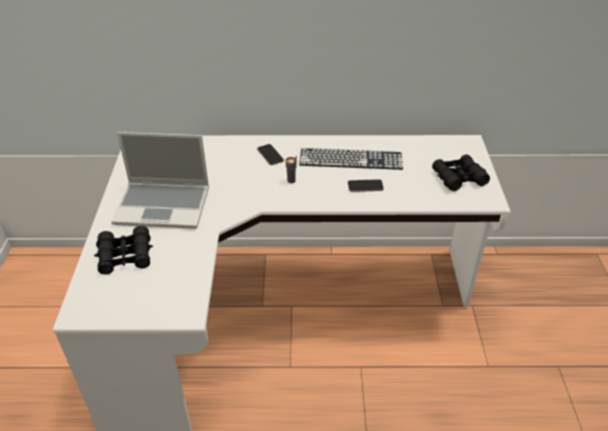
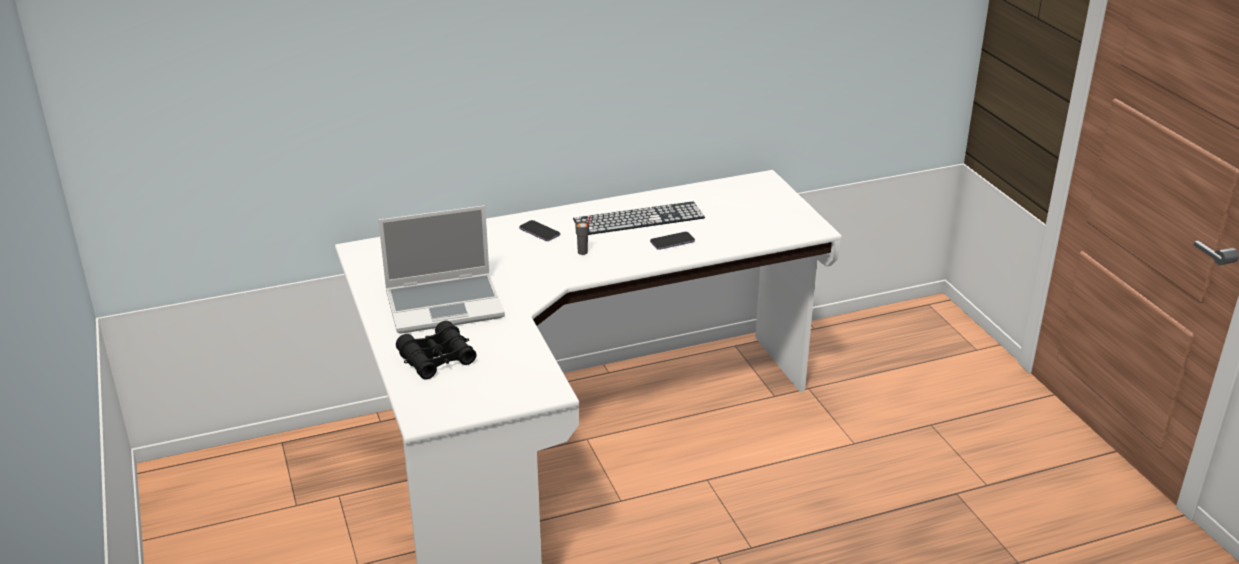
camera: 20 degrees left, 10 degrees down
(458, 178) = (771, 215): black binoculars -> none

